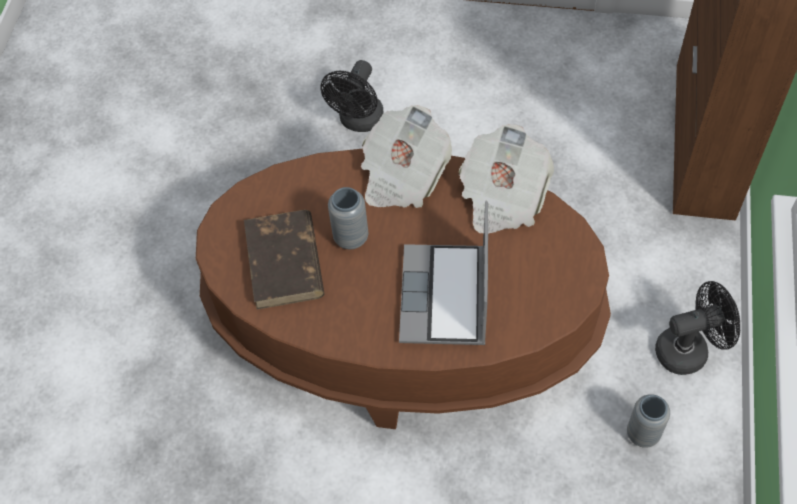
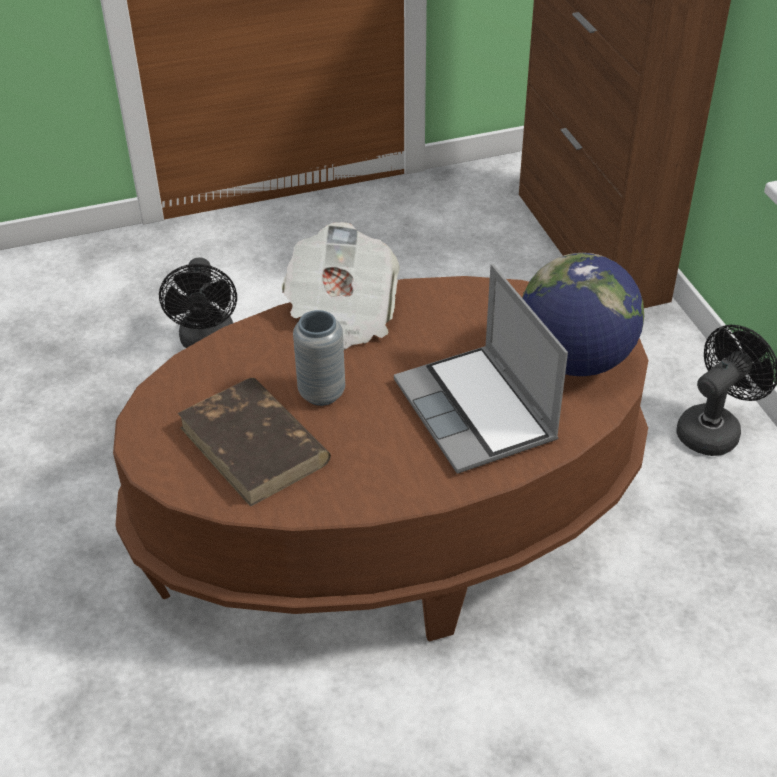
camera: 30 degrees left, 15 degrees down
(502, 197) = (469, 299): newspaper -> none
(543, 283) = (575, 361): none -> globe
(643, 434) = (727, 526): grey vase -> none

